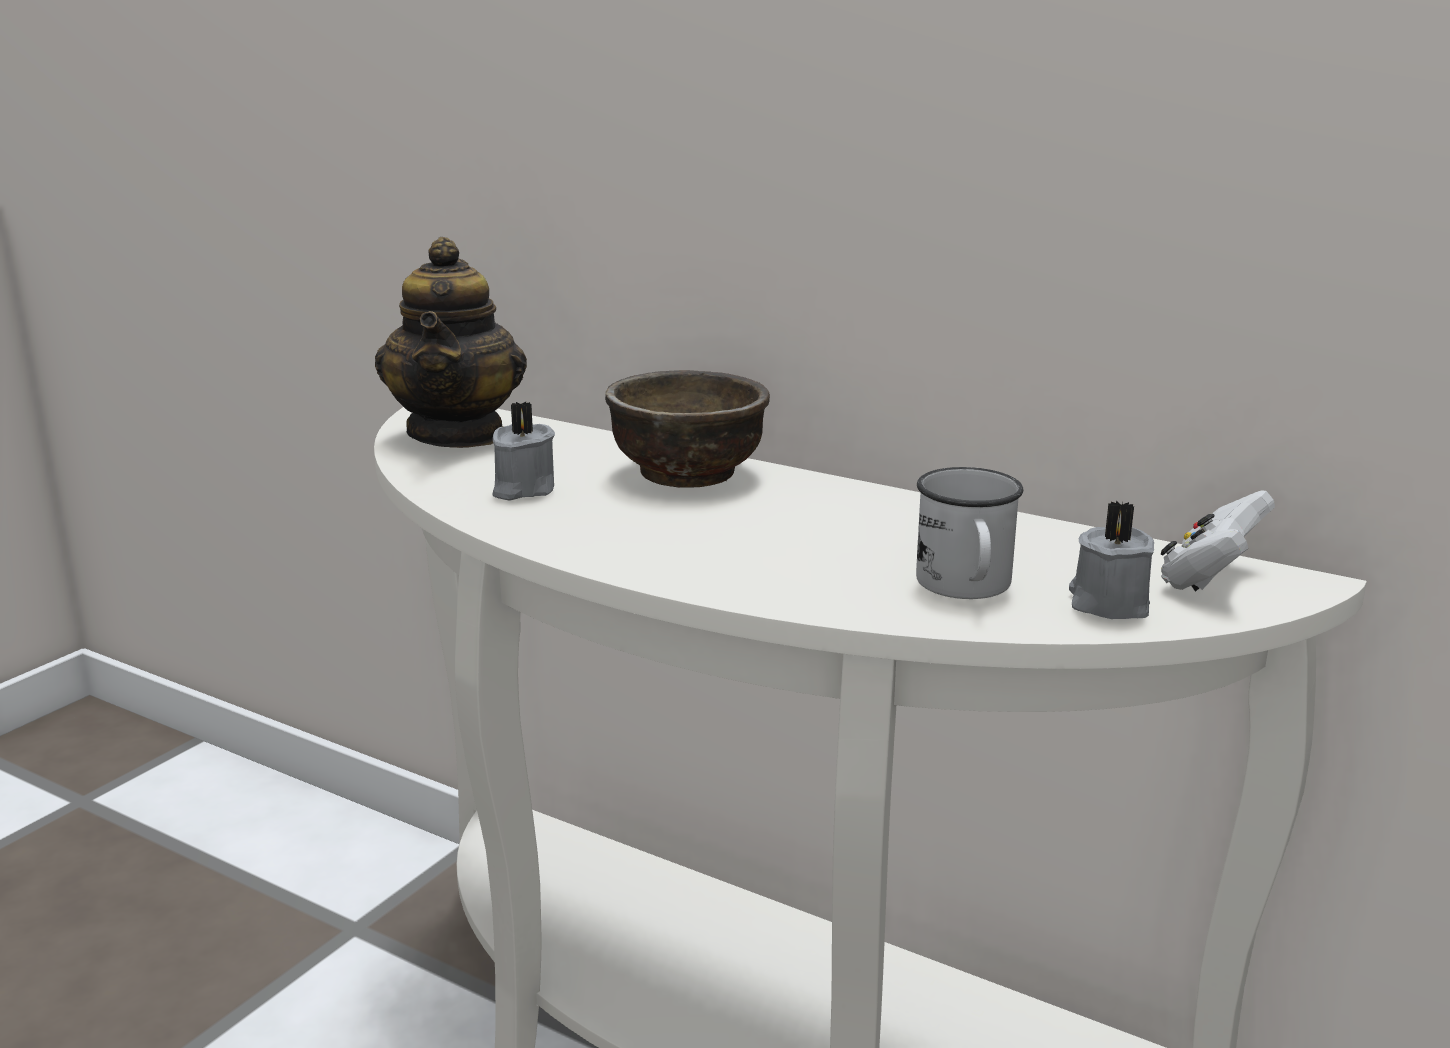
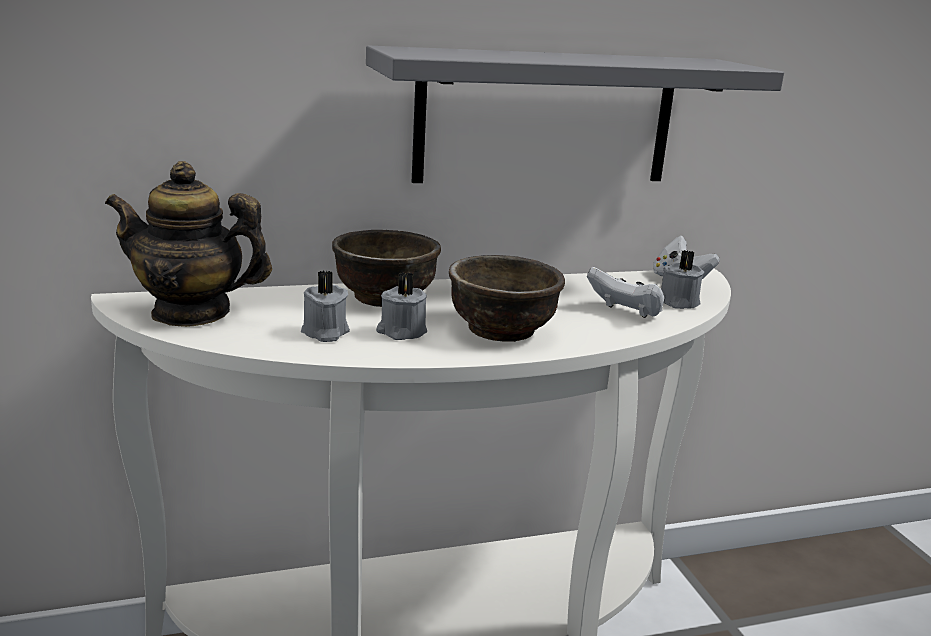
camera: 50 degrees left, 0 degrees up
(458, 434) = (191, 312): teapot -> teapot turned 150 degrees clockwise
(600, 513) = (401, 332): none -> grey candle
(724, 548) = (501, 329): none -> brown bowl
(966, 588) = (625, 313): white mug -> white game controller
(1011, 225) = (546, 118): none -> grey shelf

